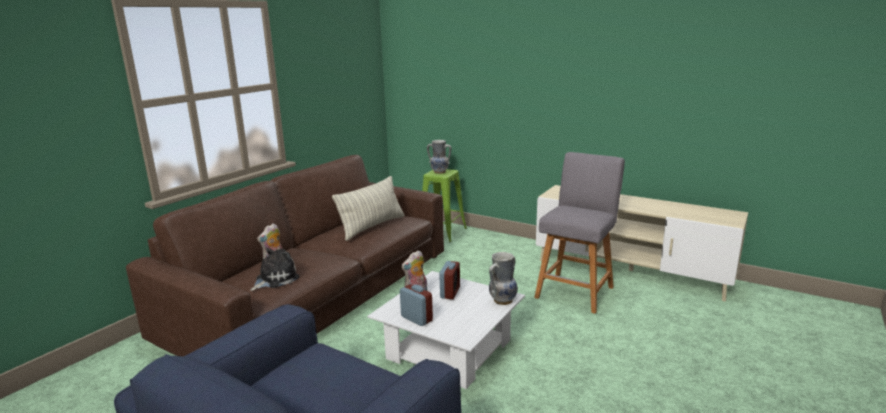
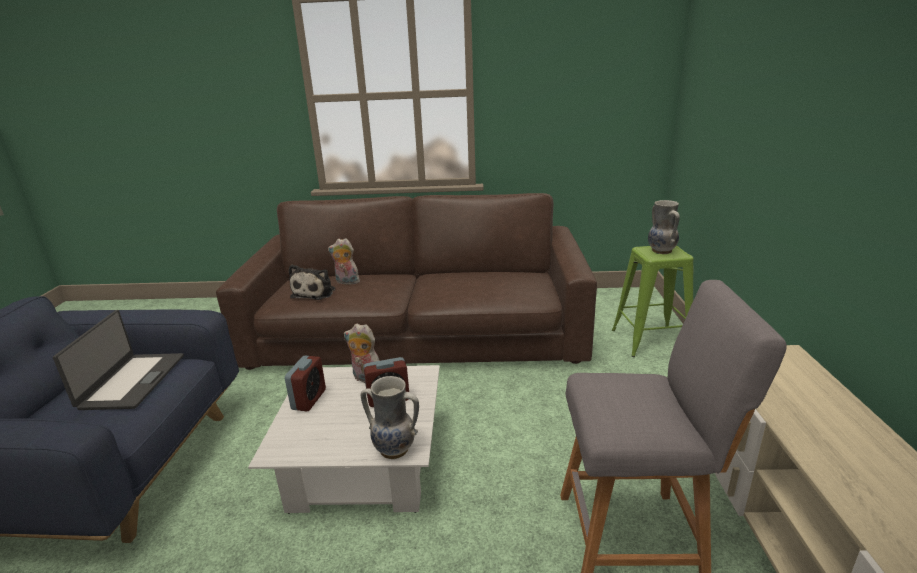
camera: 60 degrees right, 5 degrees up
(275, 279) = (315, 292): plush toy -> plush toy turned 90 degrees clockwise
(320, 373) = (131, 381): none -> laptop
(372, 227) = (481, 285): pillow -> none

